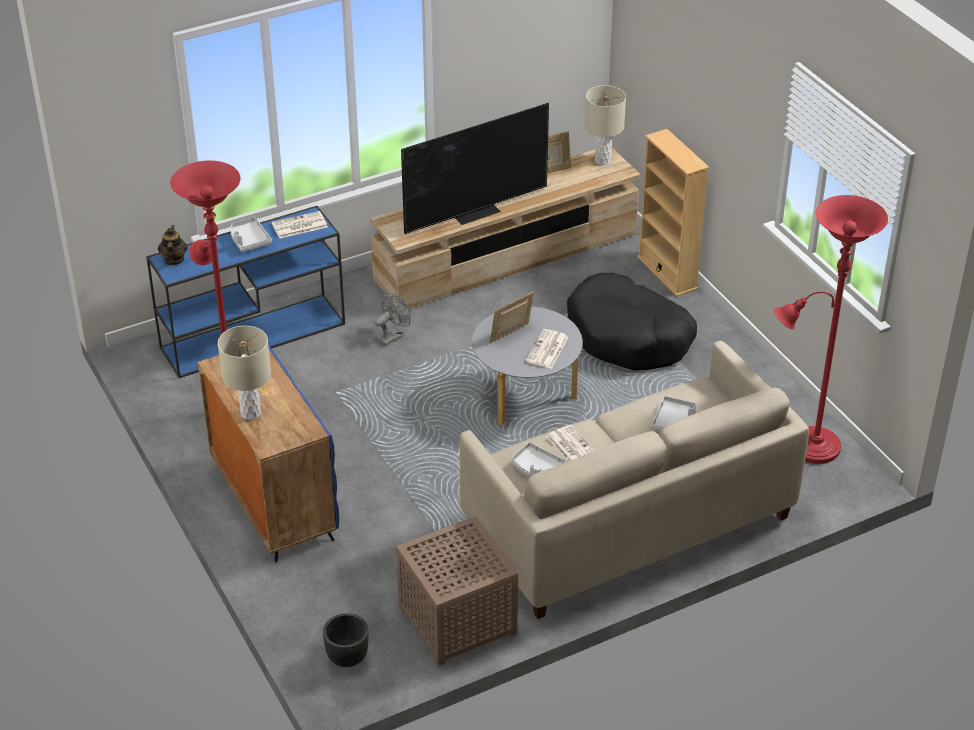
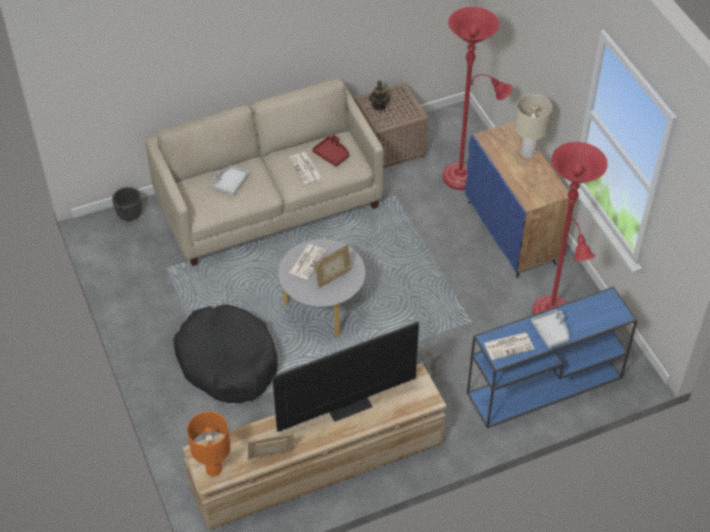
camera: 175 degrees left, 10 degrees up
(173, 260) = (612, 314): teapot -> teapot (379, 105)
(347, 658) = (457, 129): black planter -> black planter (130, 214)
(537, 469) = (332, 154): grey tray -> red tray
(602, 160) = (214, 469): beige table lamp -> orange table lamp
(667, 273) = (174, 433): beige bookcase -> none
(808, 447) = (124, 250): red floor lamp -> red floor lamp (465, 177)

